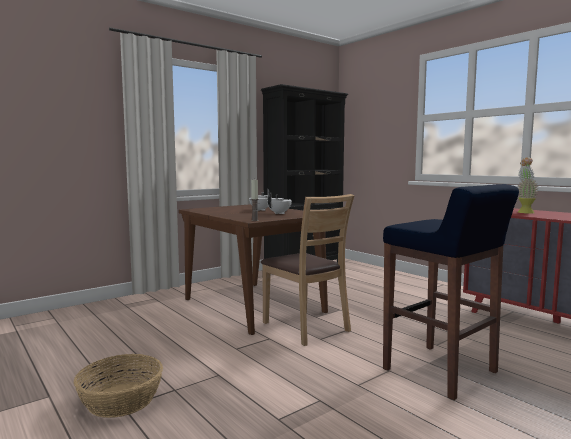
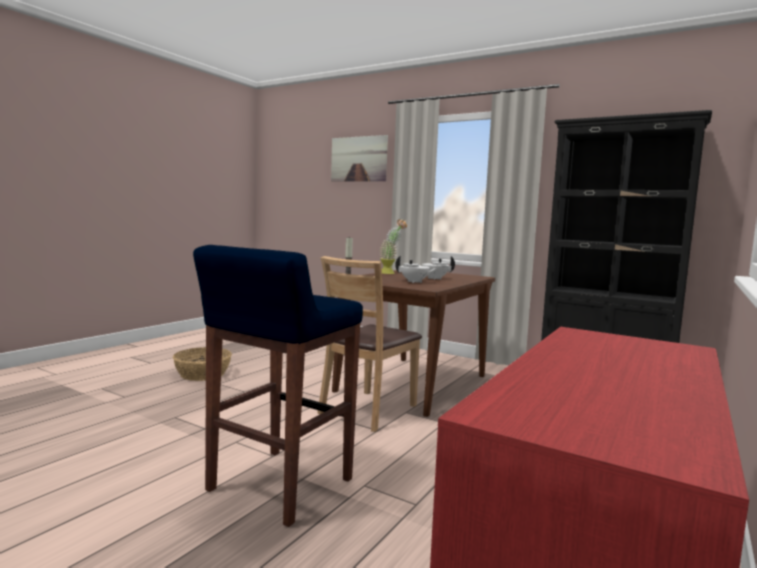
camera: 70 degrees right, 0 degrees up
(58, 87) = (359, 159): none -> picture
(524, 212) = (622, 353): potted plant -> potted plant (391, 273)

